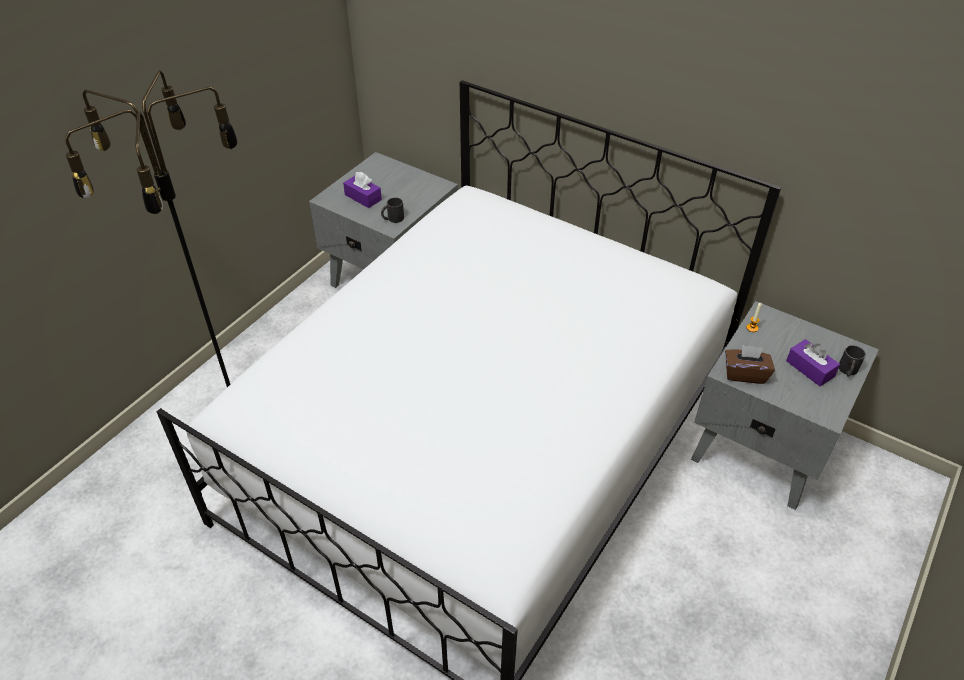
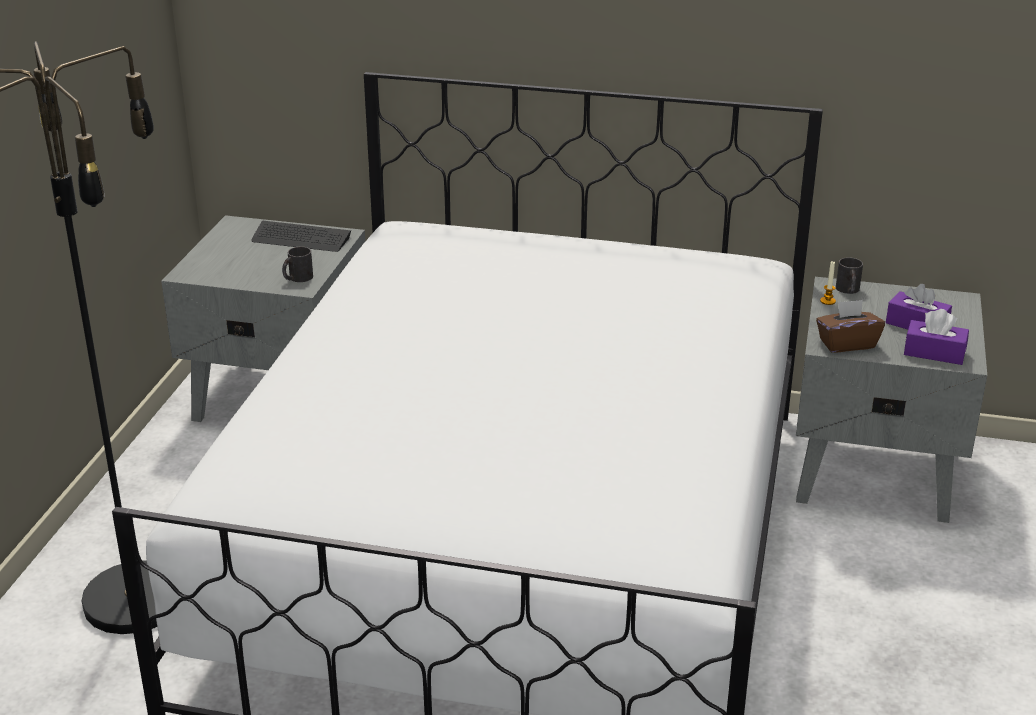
camera: 20 degrees left, 15 degrees down
(363, 197) = (239, 264): purple tissue box -> purple tissue box (934, 353)
(412, 183) = (301, 239): none -> keyboard
(847, 371) = (959, 318): black mug -> black mug (848, 290)

